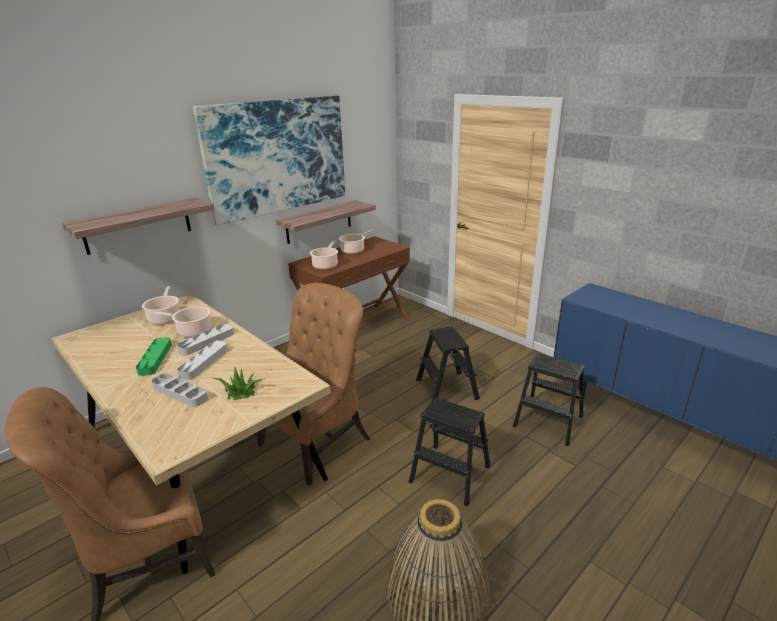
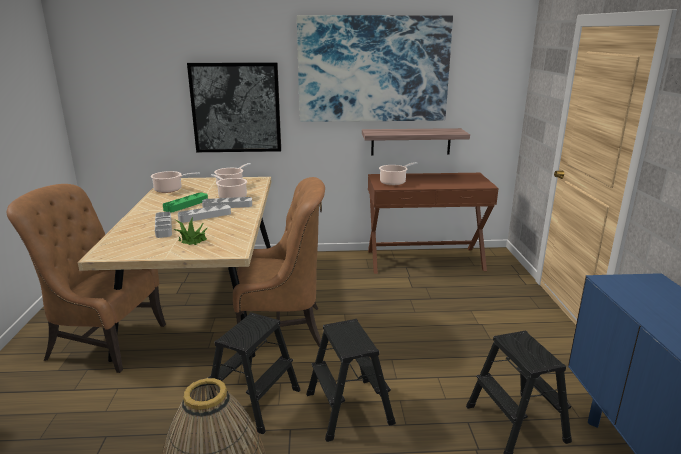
camera: 40 degrees right, 5 degrees down
(138, 225) = (236, 108): shelf -> picture
(354, 250) = (439, 178): cooking pot -> cooking pot (170, 190)
(446, 389) = (442, 342): black step ladder -> black step ladder (254, 400)

